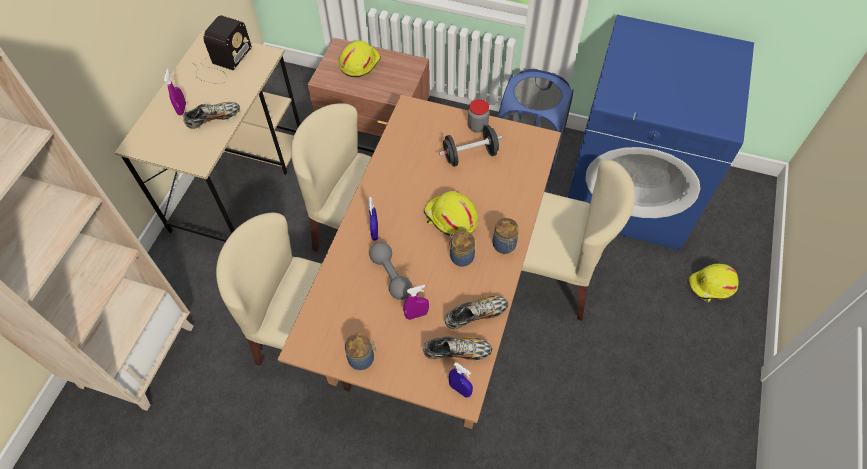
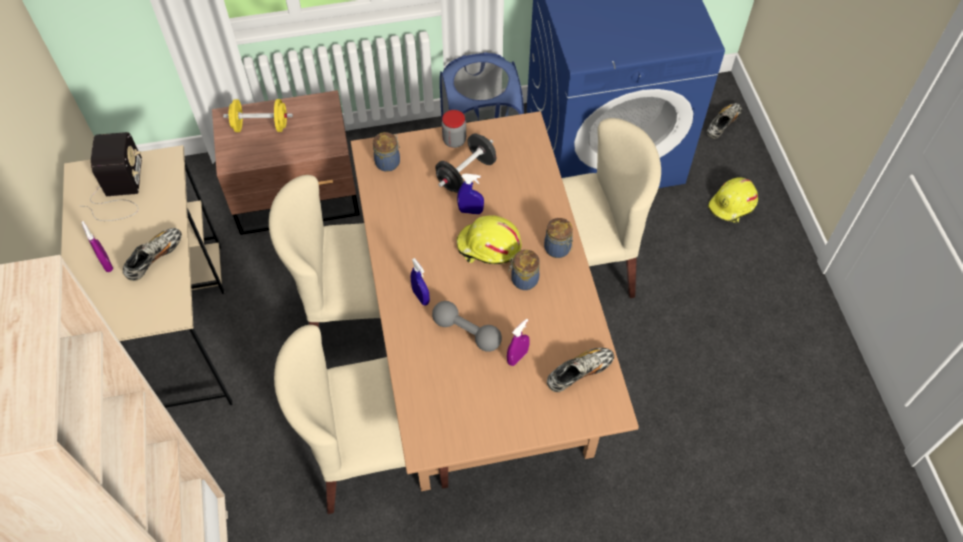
camera: 30 degrees left, 0 degrees up
(359, 62) = (261, 126): yellow hard hat -> yellow dumbbell
(362, 358) = (493, 426): jar -> jar (388, 162)
(460, 389) = (604, 406): blue spray bottle -> blue spray bottle (470, 211)
(475, 315) = (574, 329): shoe -> shoe (723, 124)

